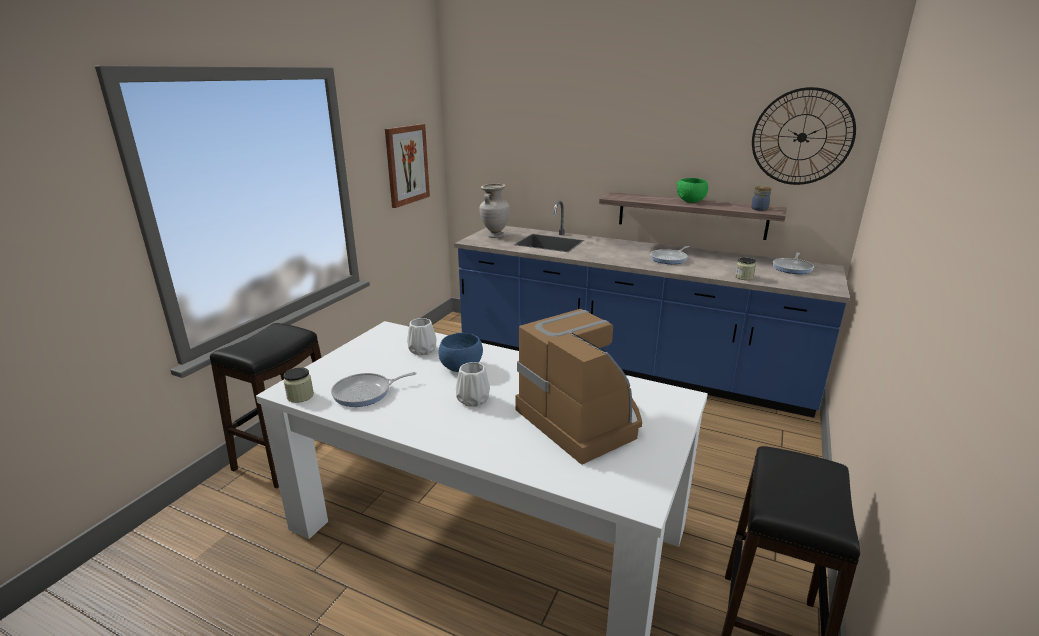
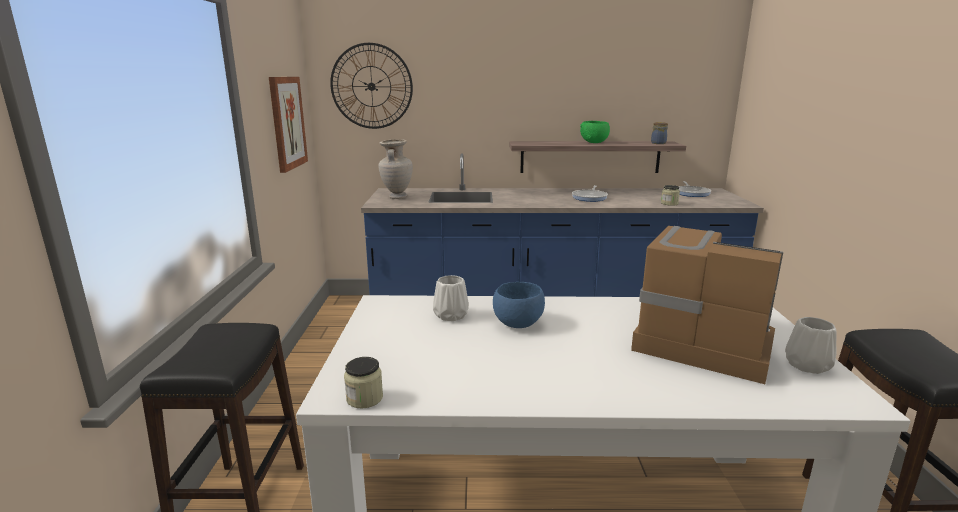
camera: 25 degrees left, 5 degrees down
(365, 393) = (446, 373): frying pan -> none
(472, 399) = (575, 351): white vase -> white vase (805, 365)
(802, 137) = (681, 78): wall clock -> wall clock (371, 86)

